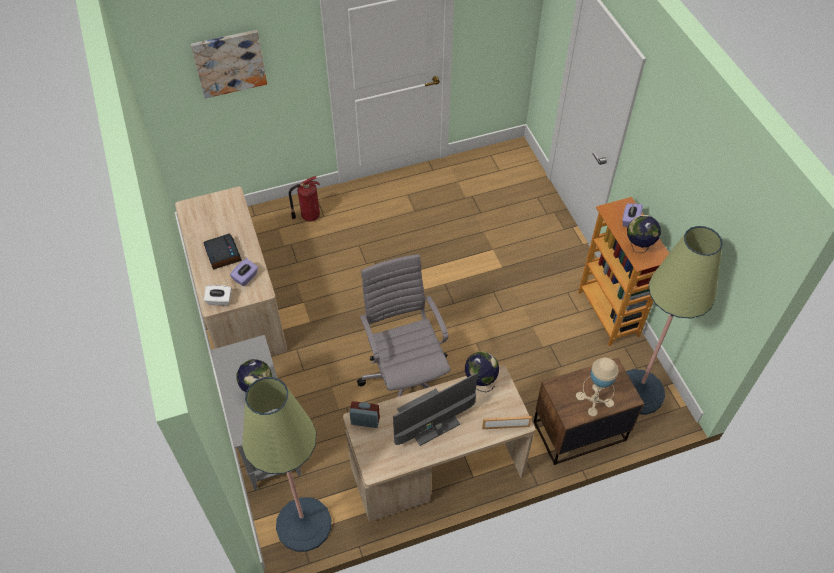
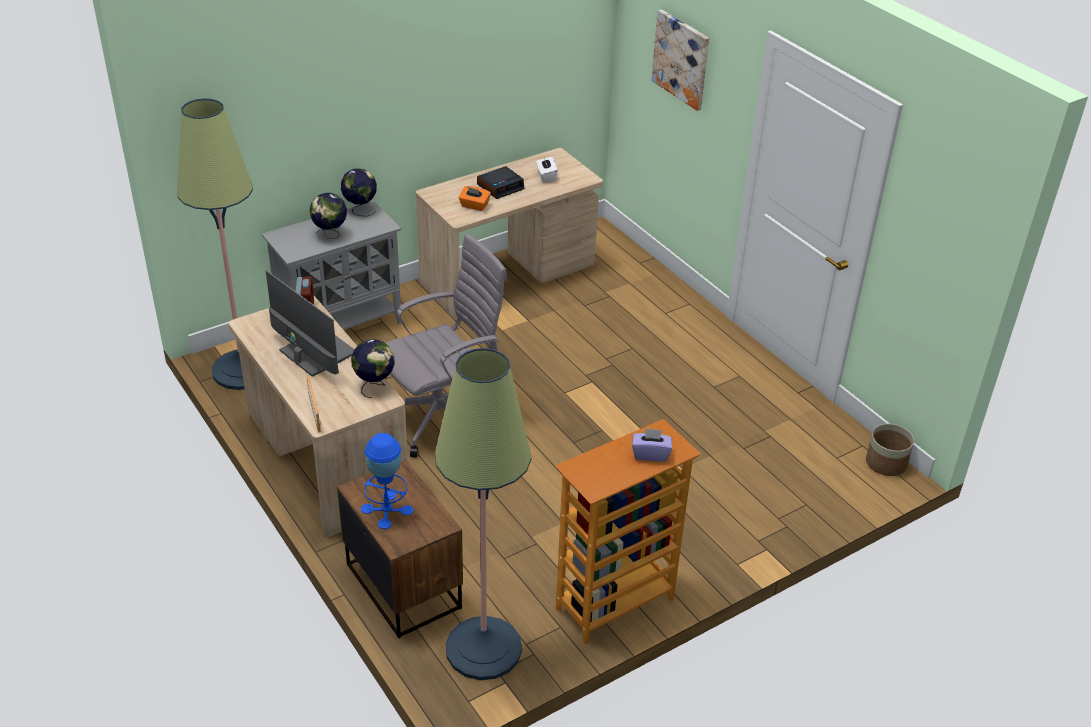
camera: 75 degrees right, 15 degrees down
(219, 300) = (438, 196): white tissue box -> white tissue box (546, 176)
(246, 277) = (474, 206): purple tissue box -> orange tissue box
(309, 216) = (660, 302): fire extinguisher -> none
(508, 150) = (886, 463): none -> planter
(594, 399) = (387, 510): beige table lamp -> blue table lamp
(638, 247) = (601, 465): globe -> globe (360, 210)

